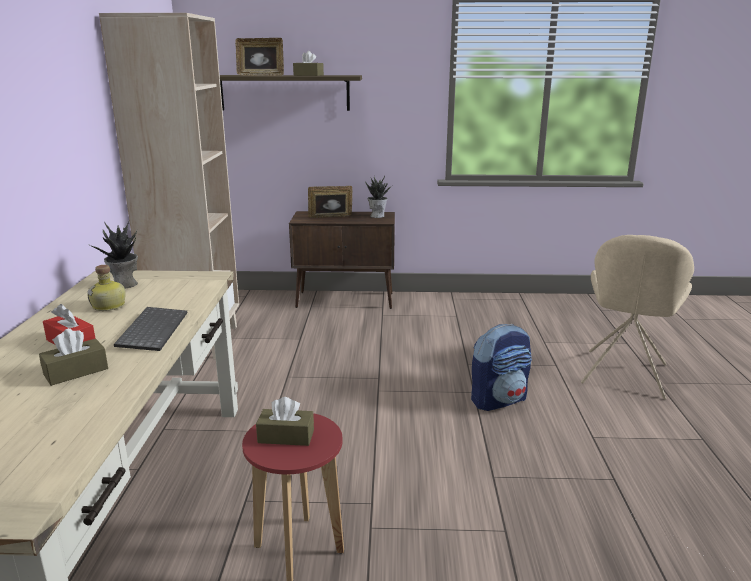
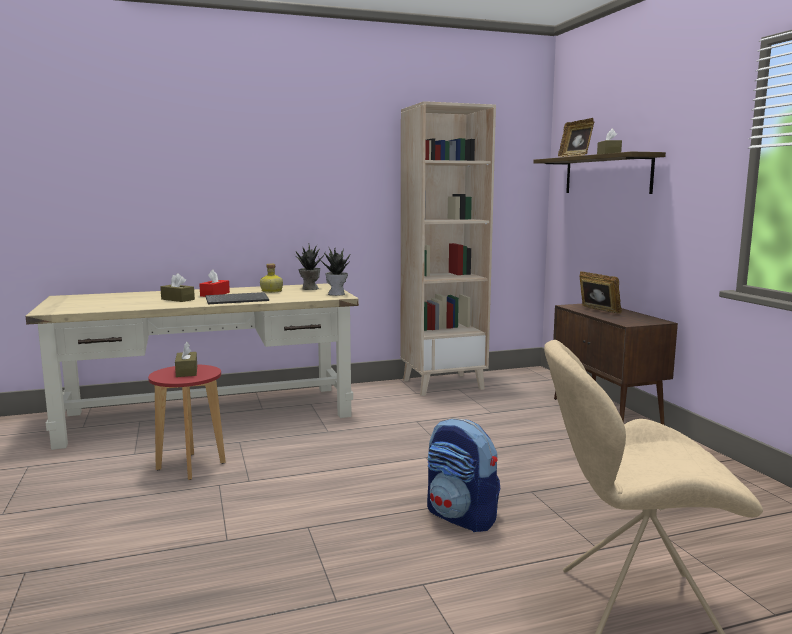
camera: 70 degrees right, 10 degrees down
(377, 216) = (643, 320): potted plant -> potted plant (337, 294)

